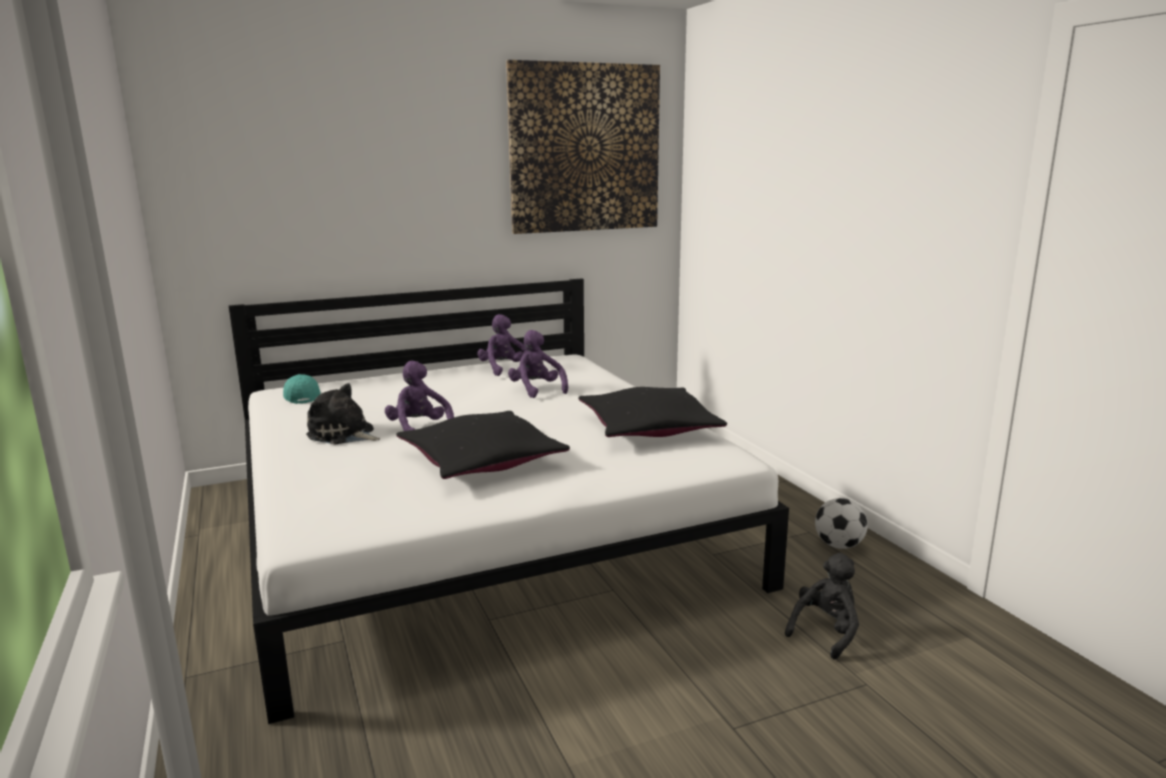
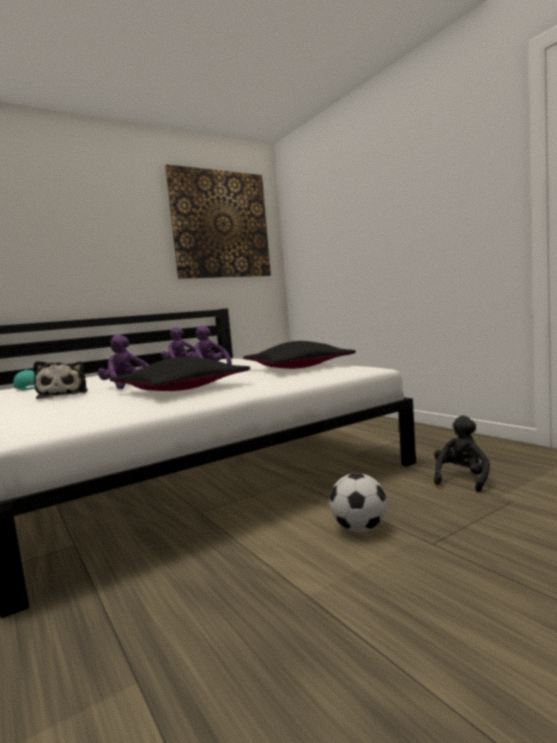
camera: 10 degrees left, 10 degrees down
(343, 435) = (64, 394): plush toy -> plush toy turned 120 degrees counterclockwise
(838, 545) = (438, 438): football -> football (359, 528)

